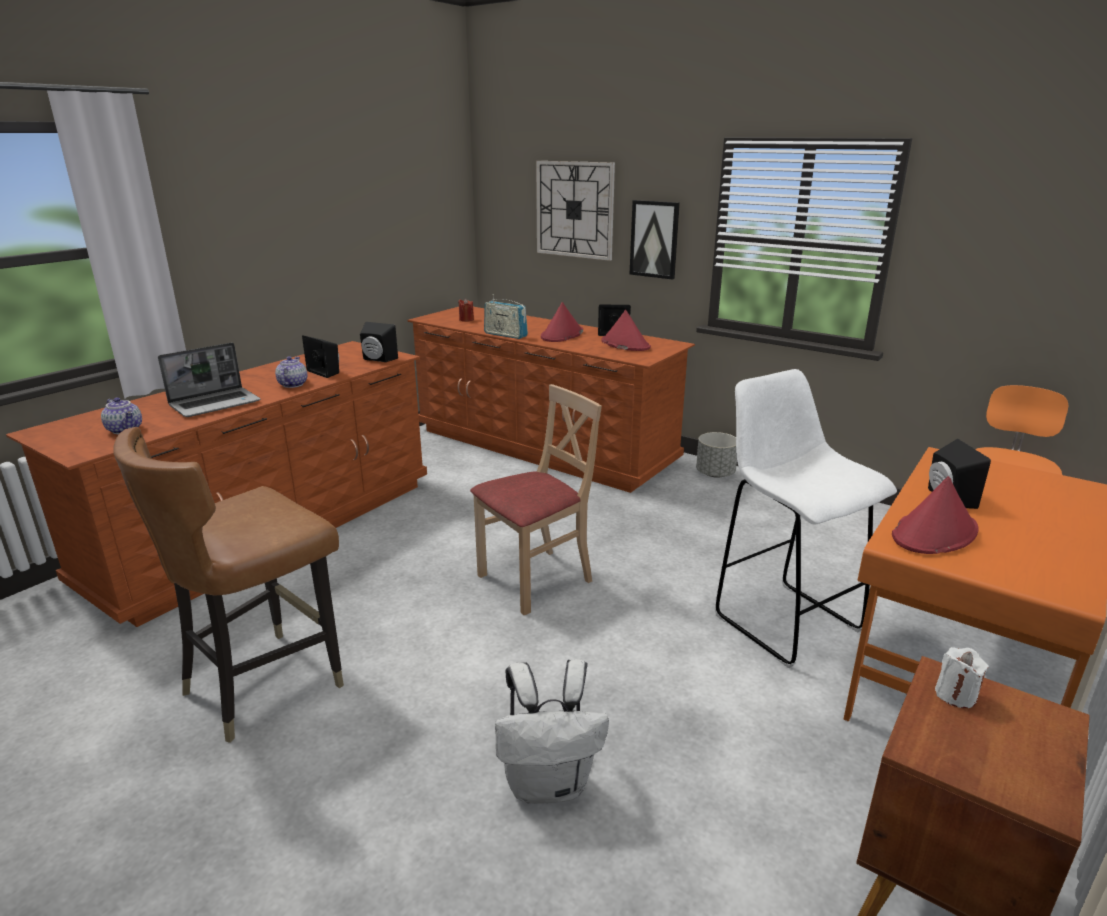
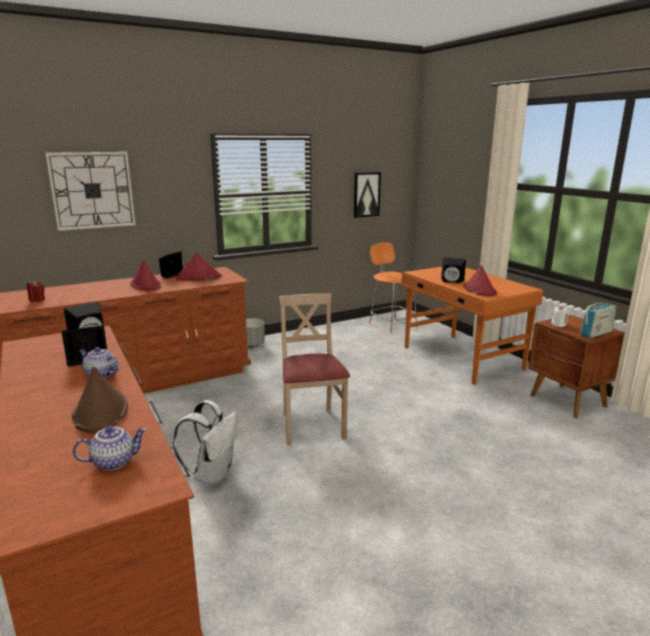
camera: 65 degrees left, 5 degrees down
(216, 403) = (100, 411): laptop -> brown hat
(264, 684) = (351, 564): brown chair -> none
(505, 335) = (111, 296): radio -> radio (596, 333)
(549, 783) = (491, 464): white backpack -> white backpack (212, 474)
(654, 239) = (169, 204): picture -> picture (366, 194)
(783, 620) = (402, 374): white stool -> none

